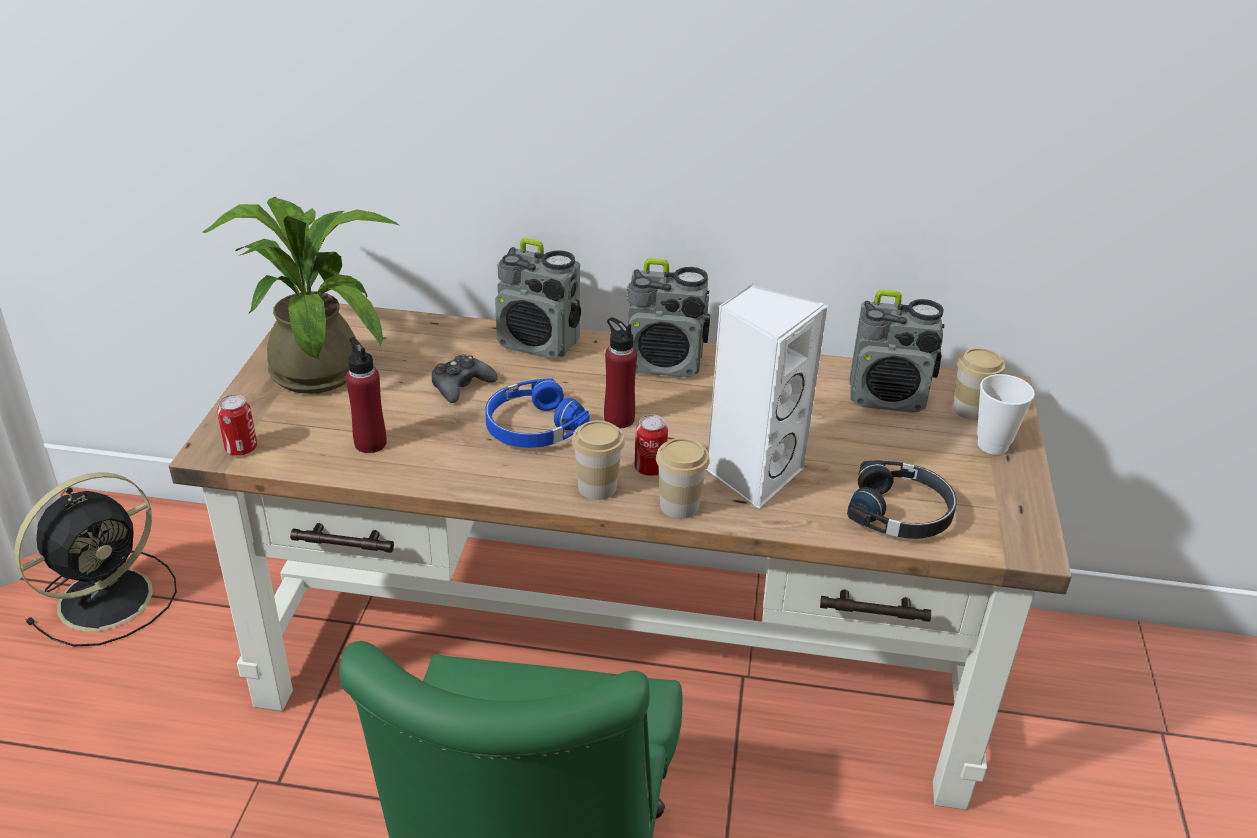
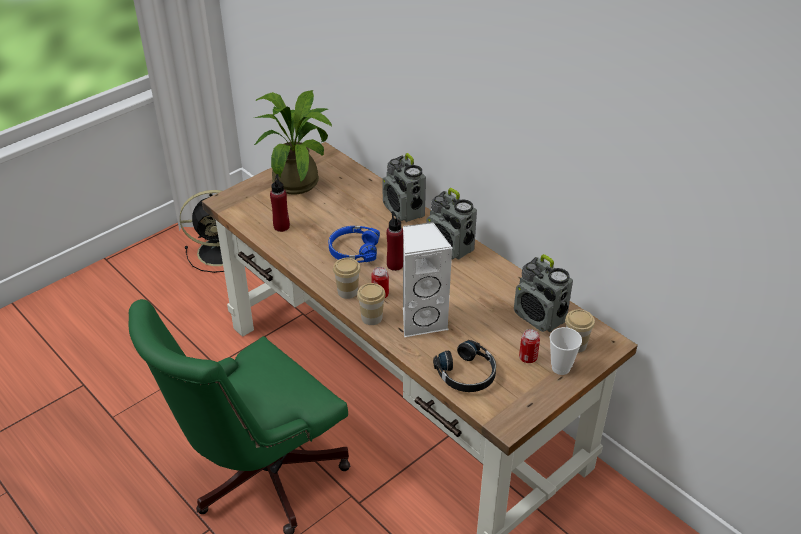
camera: 40 degrees right, 5 degrees up
(241, 448) = (233, 205): can -> can (528, 358)
(461, 386) = (346, 216): black game controller -> none

